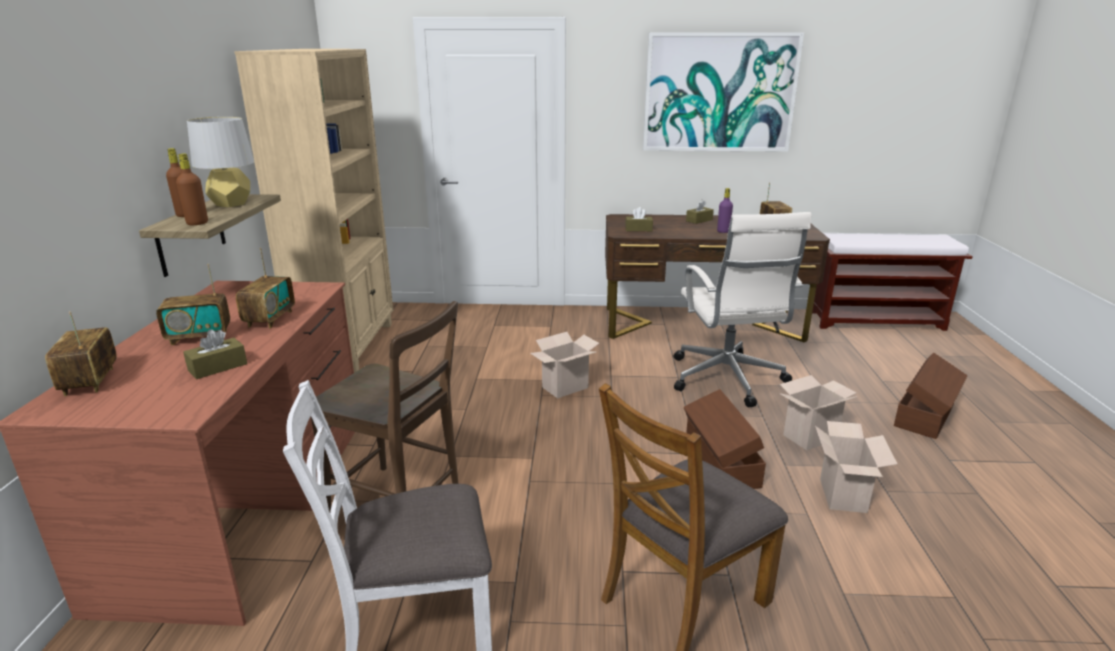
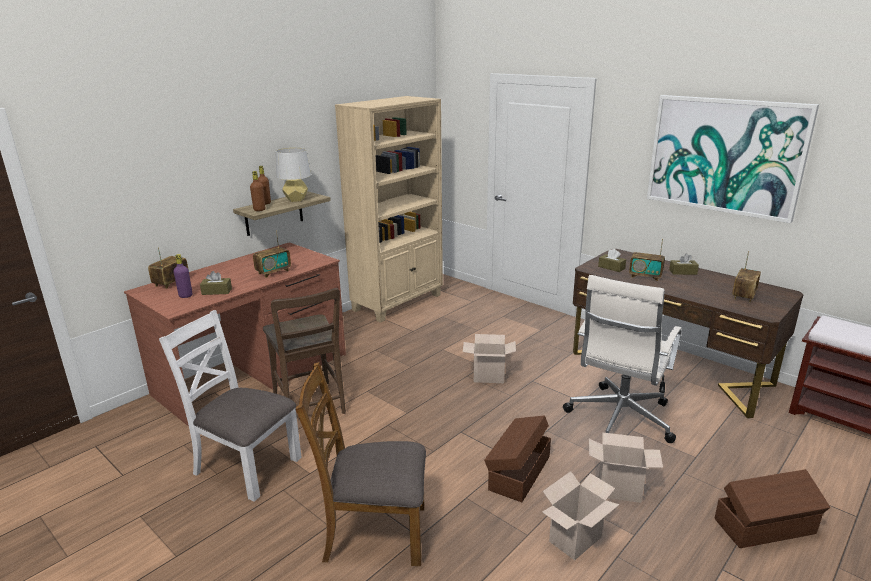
camera: 40 degrees right, 0 degrees up
(199, 337) = (234, 273): radio -> radio (645, 276)
(723, 231) = (683, 287): purple bottle -> purple bottle (185, 296)

